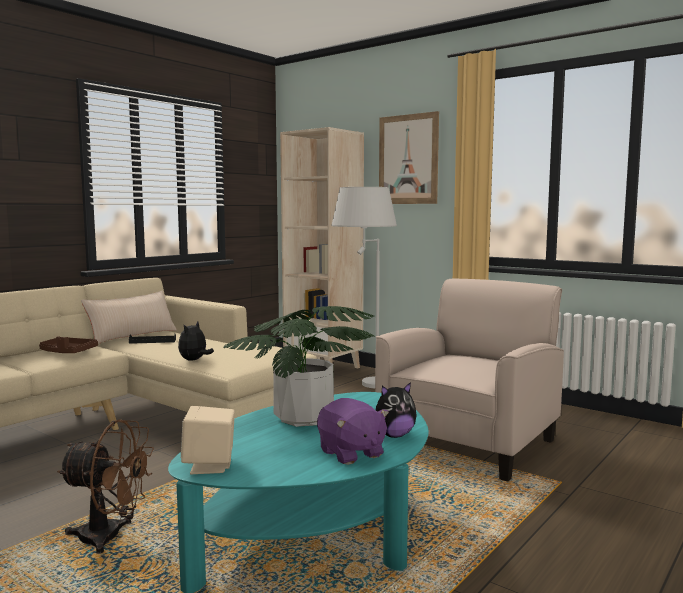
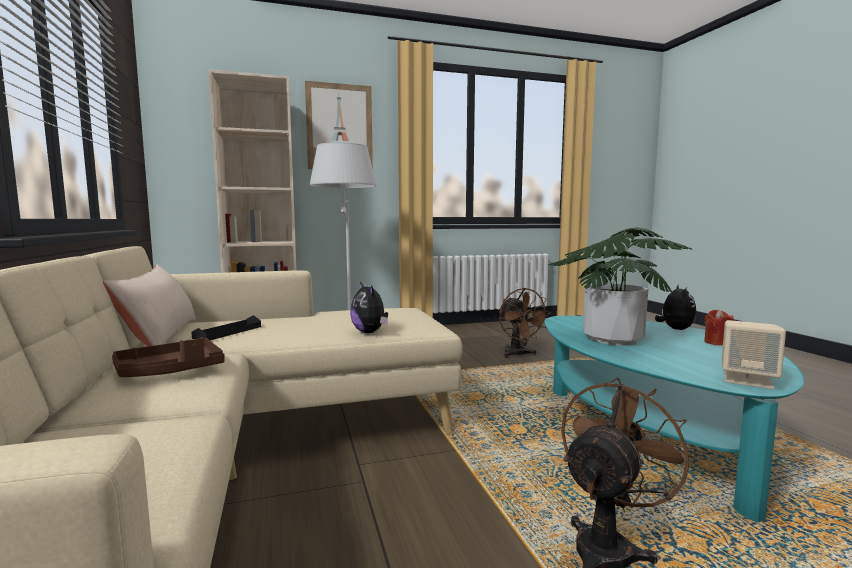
camera: 55 degrees left, 0 degrees up
(351, 453) = (717, 342): purple plush toy -> red candle
(470, 443) = (518, 355): beige armchair -> brown fan

